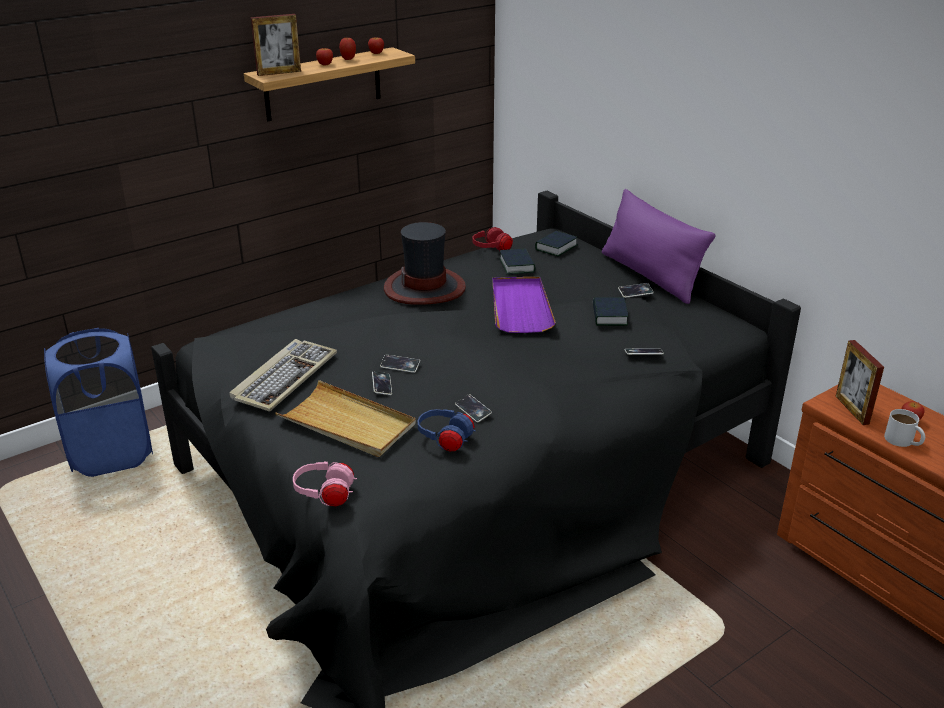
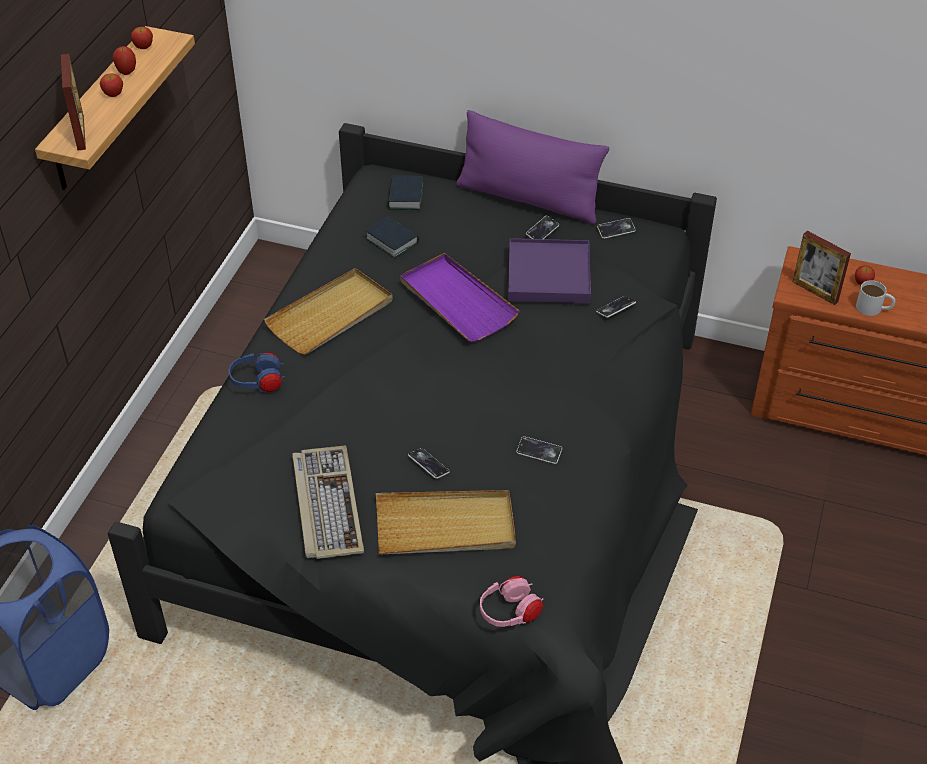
camera: 35 degrees left, 15 degrees up
(279, 73) = (80, 133): picture frame -> picture frame turned 45 degrees counterclockwise
(400, 366) = (420, 433): phone -> phone (616, 230)
(425, 288) = (331, 315): hat -> beige tray
(445, 440) = (549, 498): blue headphones -> blue headphones (258, 383)
(492, 250) = (344, 228): red headphones -> none
(609, 316) = (548, 275): book -> purple tray

